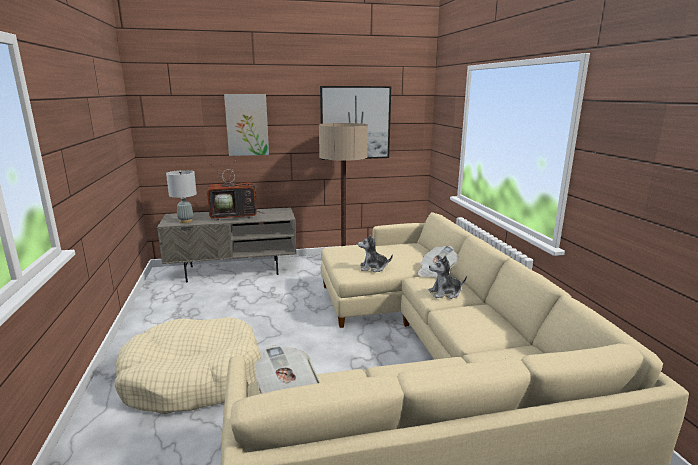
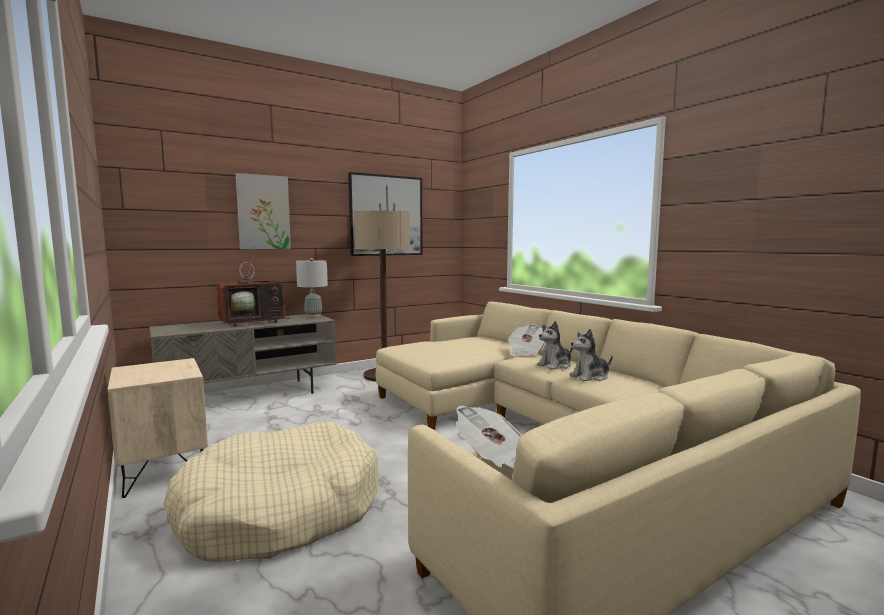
camera: 20 degrees left, 10 degrees down
(145, 329) = (163, 471): none -> beige nightstand
(186, 221) = (189, 329): grey table lamp -> grey table lamp (313, 316)
(373, 268) = (457, 356): plush toy -> plush toy (590, 377)

